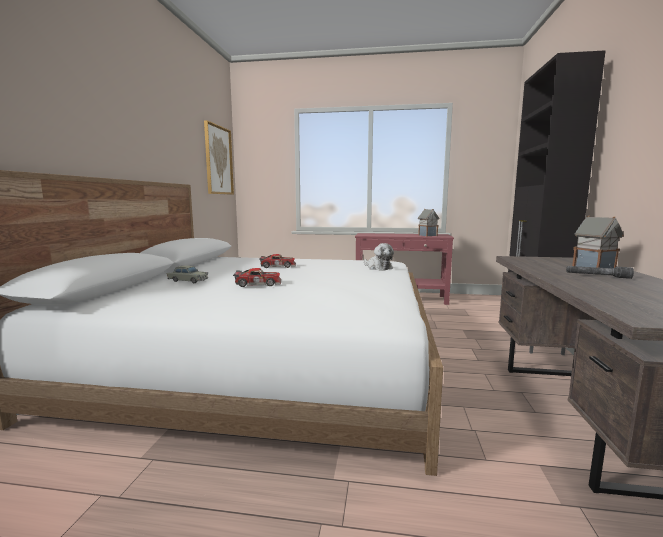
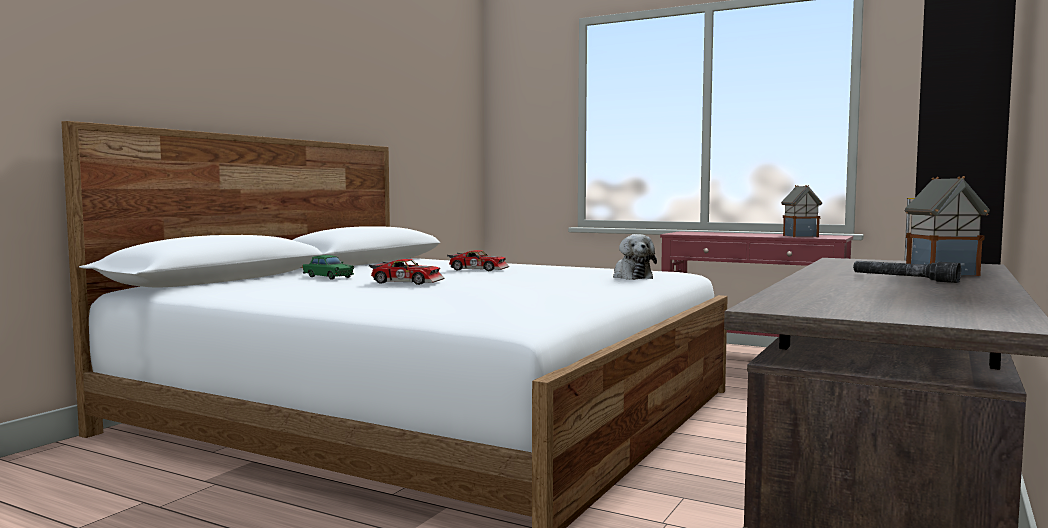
camera: 20 degrees right, 5 degrees down
(188, 280) = (328, 277): beige toy car -> green toy car
(218, 160) = (450, 109): picture -> none

